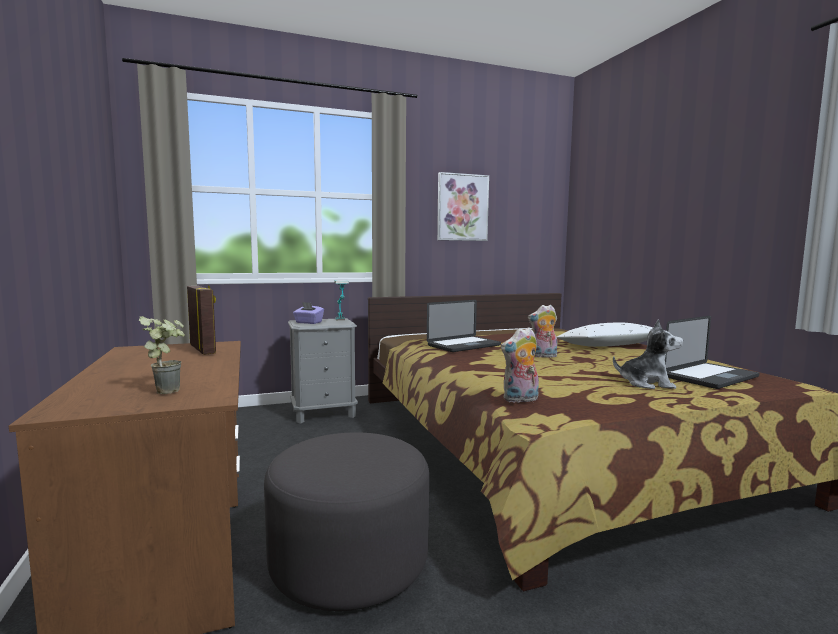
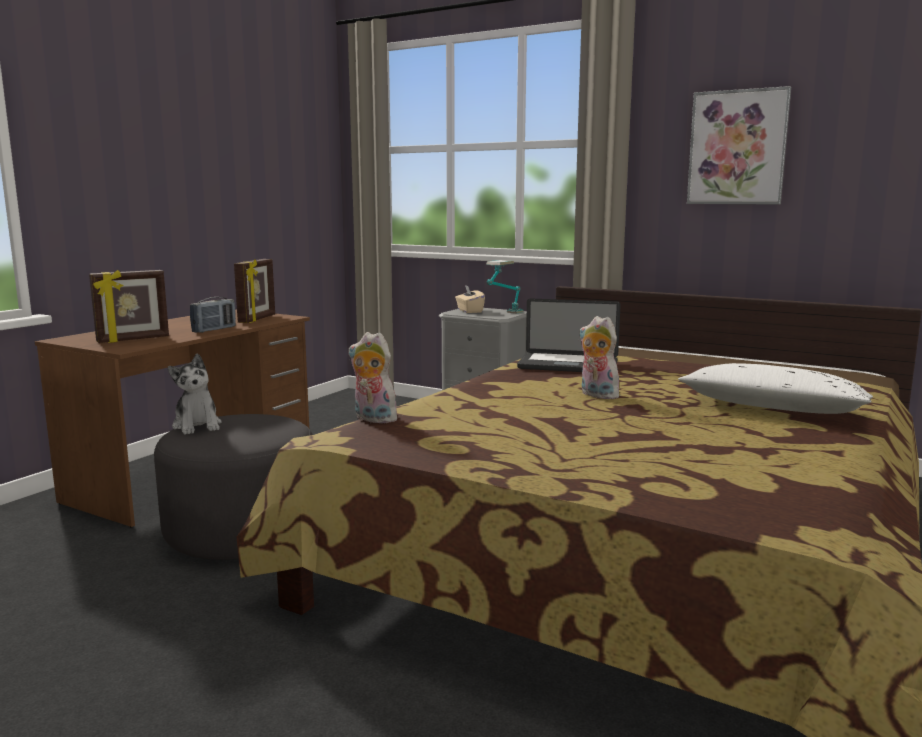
camera: 50 degrees right, 5 degrees up
(169, 390) = (133, 339): potted plant -> picture frame
(210, 364) = (214, 330): none -> radio
(308, 322) = (469, 311): purple tissue box -> beige tissue box
(647, 383) = (558, 448): plush toy -> plush toy (197, 425)
(710, 377) = (693, 472): laptop -> none

